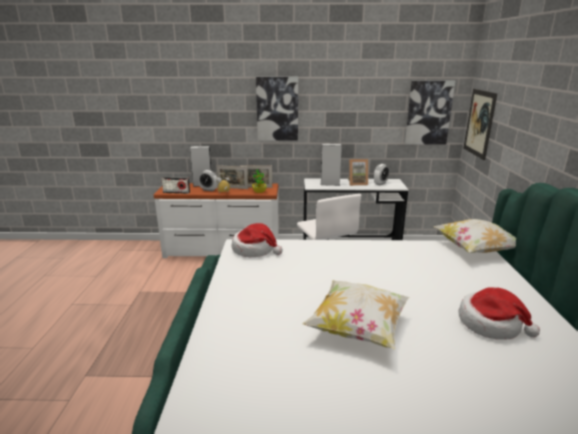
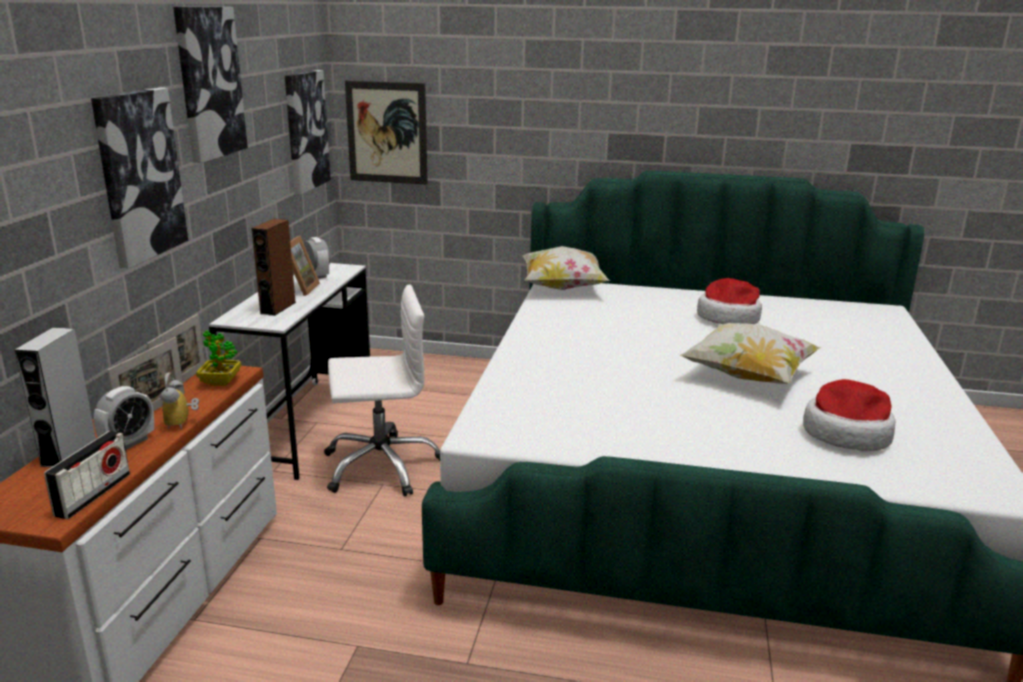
camera: 80 degrees left, 0 degrees up
(255, 249) = (508, 421): hat -> hat (846, 434)
(330, 184) = (278, 308): grey speaker -> brown speaker
(336, 78) = (209, 83): none -> picture

